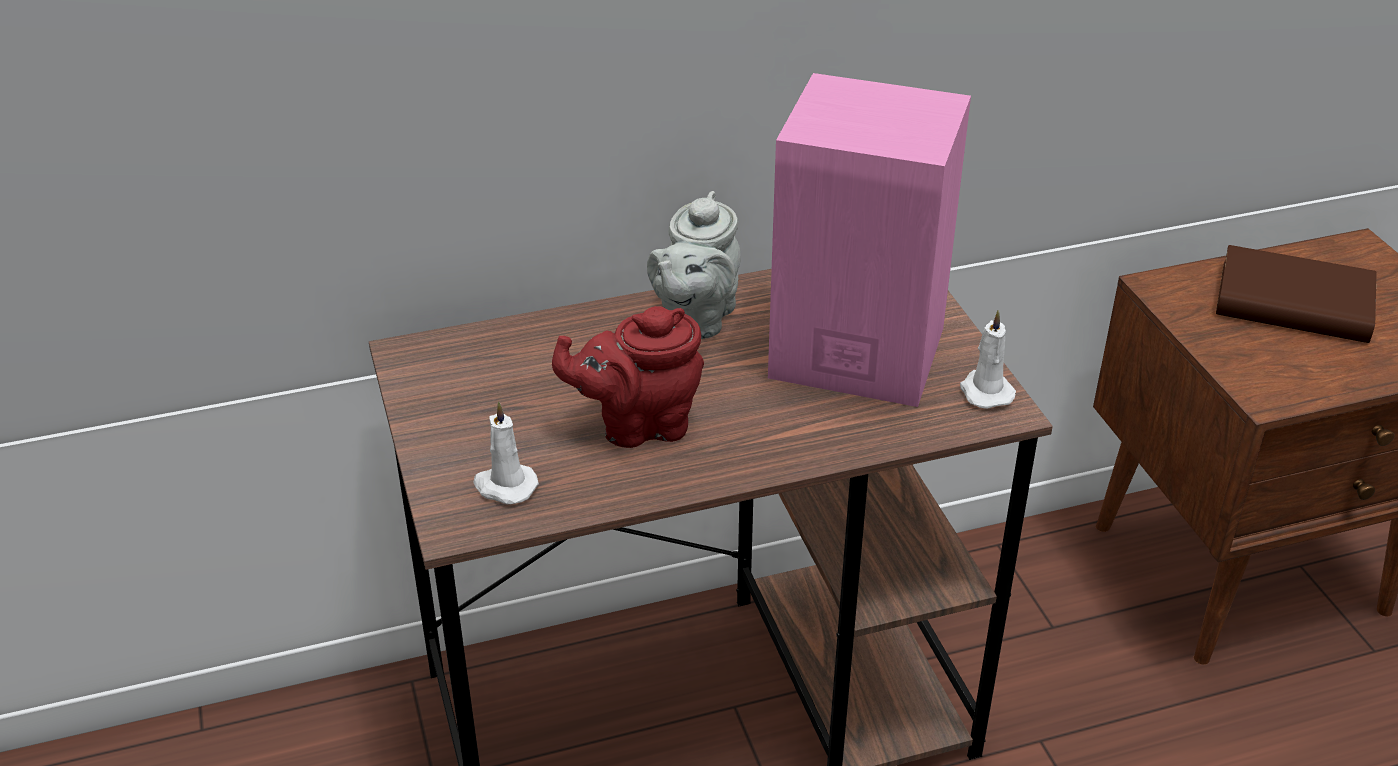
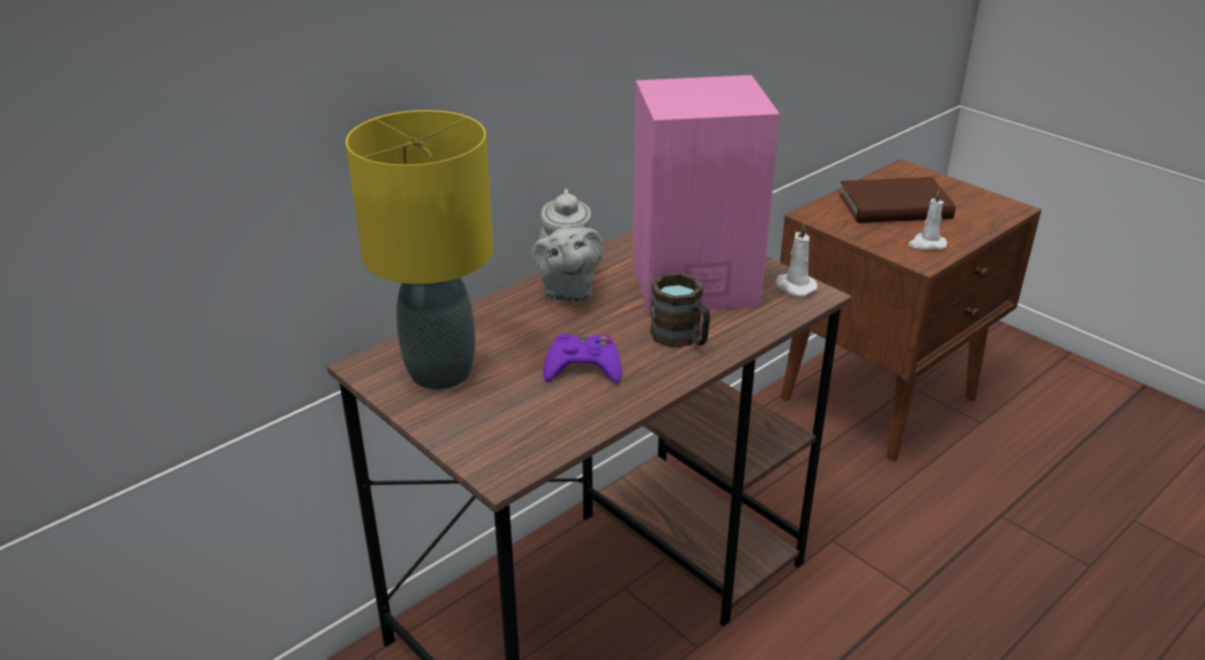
camera: 25 degrees left, 5 degrees down
(480, 384) = (442, 372): none -> yellow table lamp
(504, 486) = (516, 434): white candle -> white candle (926, 244)
(638, 425) = (583, 367): red teapot -> purple game controller
(783, 422) = (682, 338): none -> brown mug

